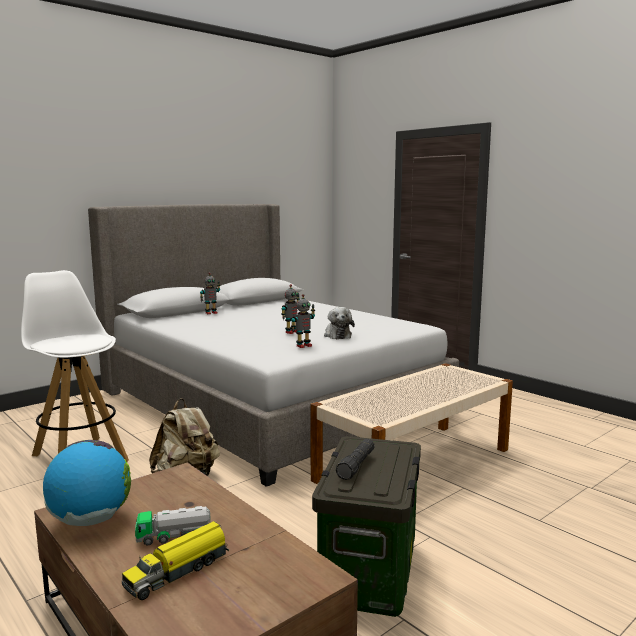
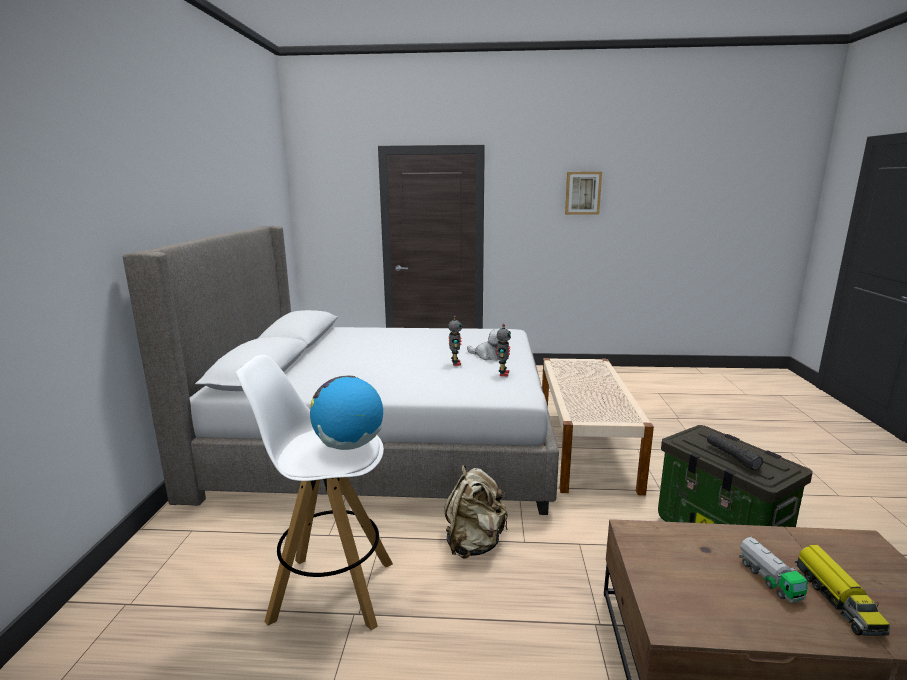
camera: 45 degrees left, 5 degrees up
(91, 520) = (704, 613): globe -> globe (349, 445)
(173, 536) = (768, 579): toy truck -> toy truck turned 45 degrees counterclockwise
(211, 313) = (307, 364): toy robot -> none
(600, 175) = (583, 193): none -> picture

